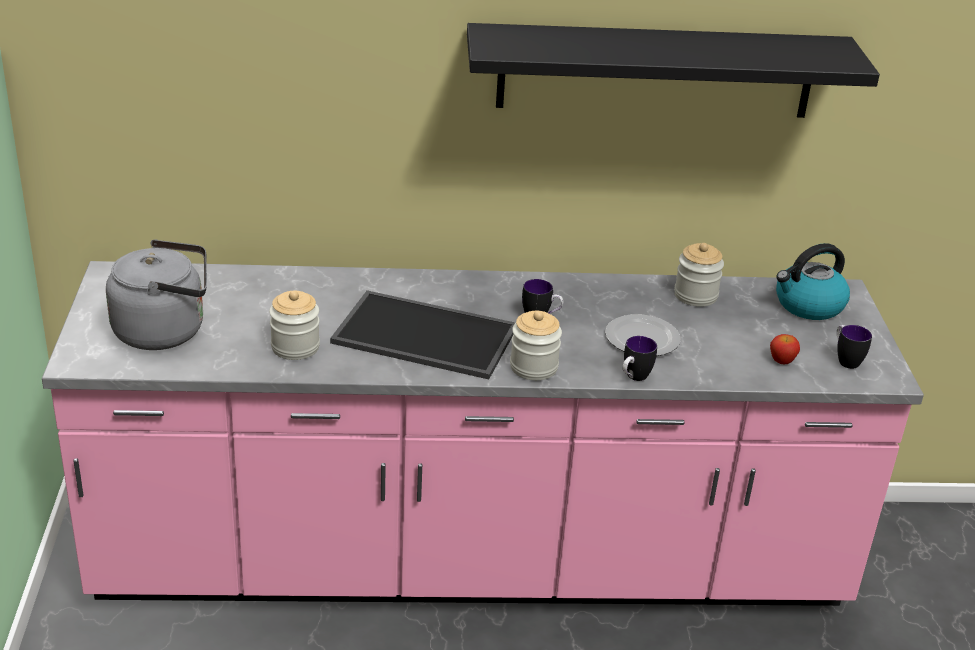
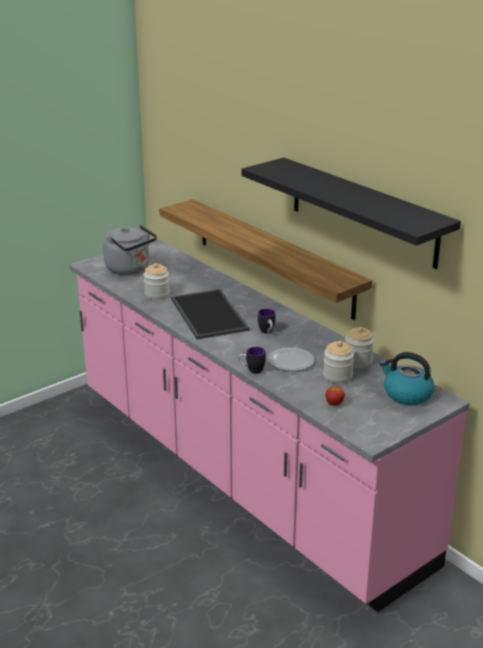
camera: 55 degrees right, 5 degrees down
(437, 200) = (273, 257): none -> shelf
(533, 367) = (222, 345): jar -> jar (337, 376)
(845, 360) = (367, 421): mug -> none

